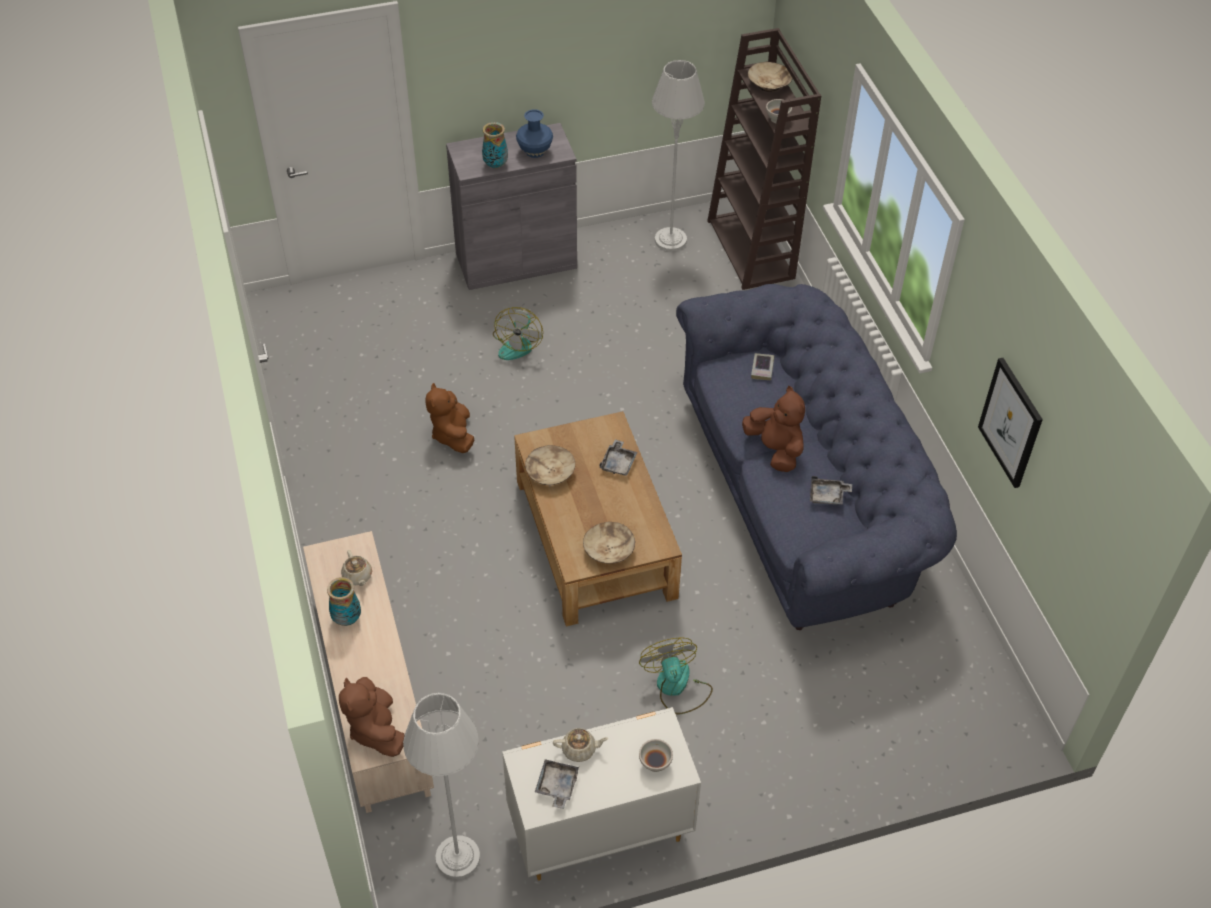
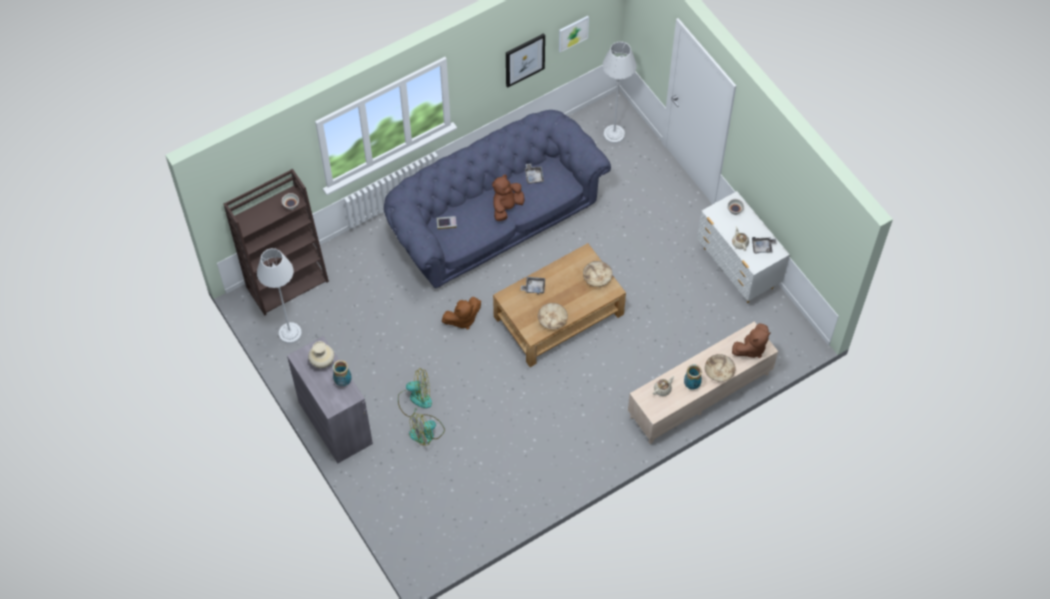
camera: 105 degrees left, 10 degrees up
(453, 435) = (504, 413): brown plush toy -> brown plush toy (462, 319)
(458, 858) = (775, 326): grey floor lamp -> grey floor lamp (614, 134)
(535, 151) = (322, 362): blue vase -> beige vase
(676, 687) = (643, 254): fan -> fan (427, 432)
(769, 84) = (255, 216): beige bowl -> beige bowl (719, 371)
(1064, 502) = (573, 33): none -> picture

